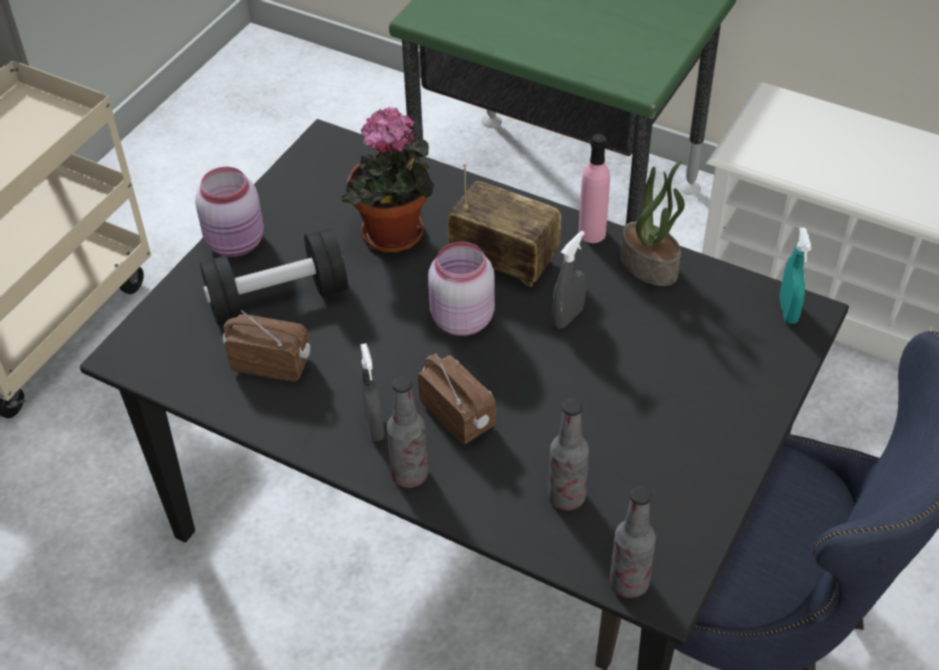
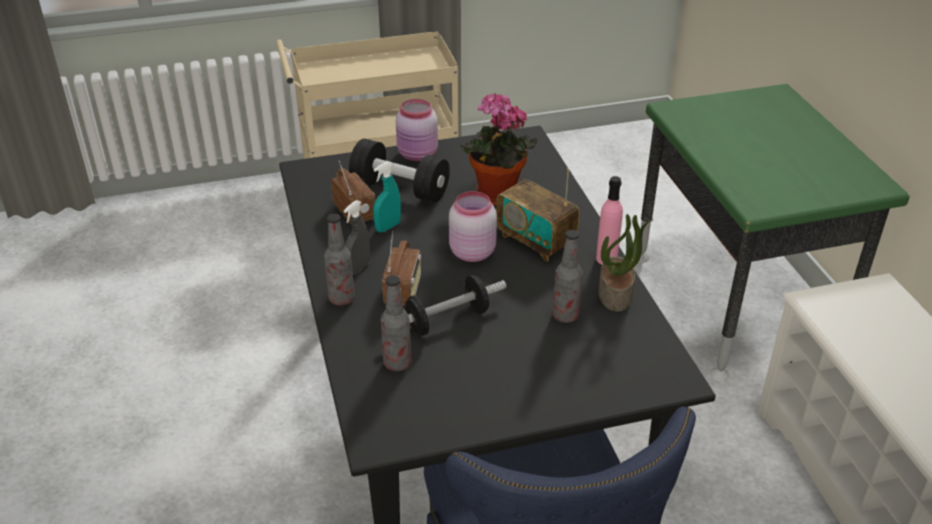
camera: 45 degrees right, 10 degrees down
(503, 261) = (535, 241): radio -> radio turned 150 degrees clockwise
(545, 412) = (447, 320): none -> dumbbell
(568, 317) = (529, 287): grey spray bottle -> none
(629, 583) = (366, 423): bottle -> bottle (565, 316)
(788, 311) = (667, 370): turquoise spray bottle -> turquoise spray bottle (388, 227)

